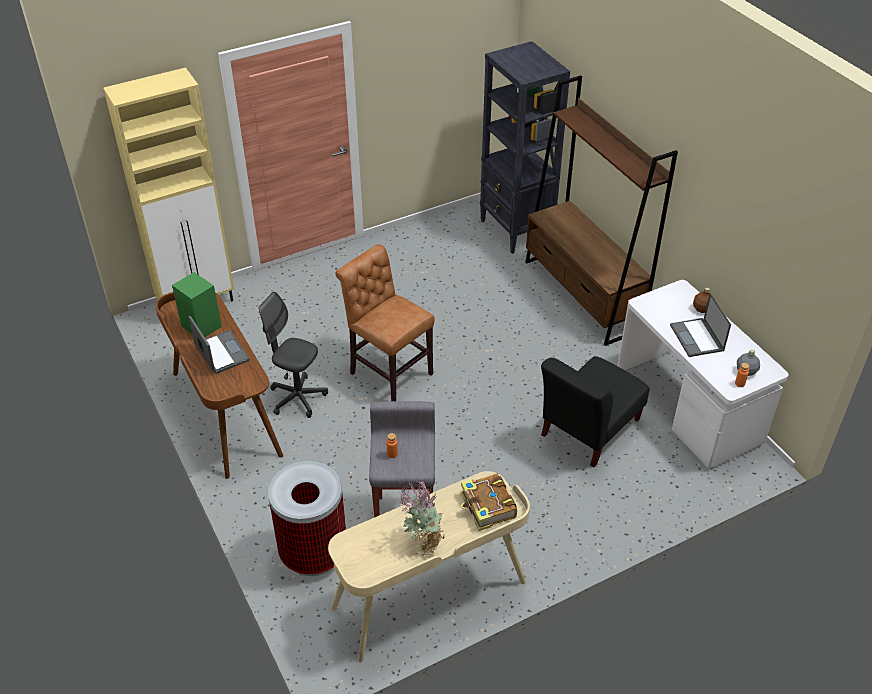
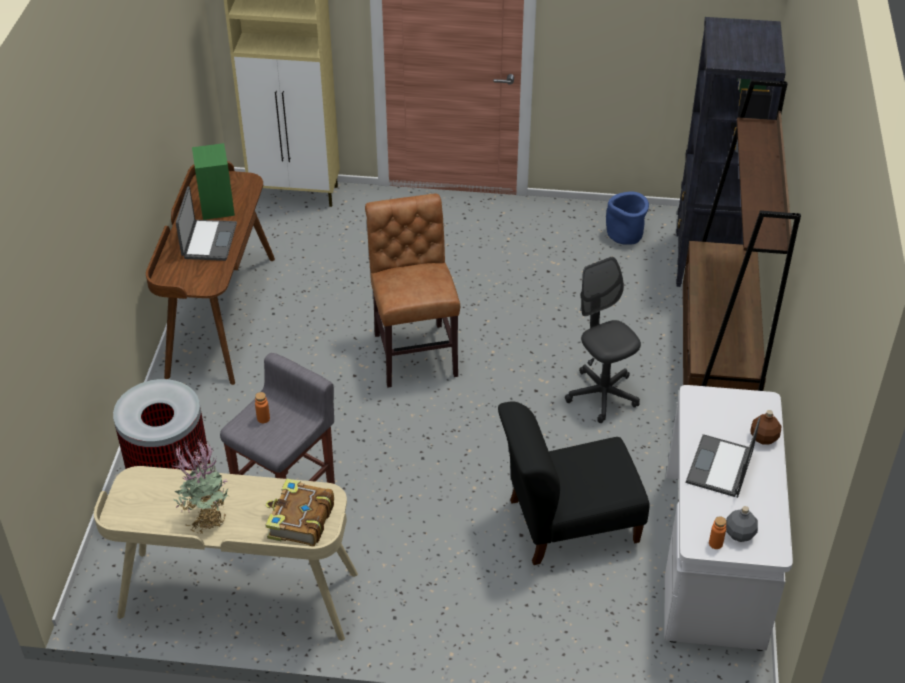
camera: 35 degrees right, 0 degrees up
(297, 398) = (301, 334): grey office chair -> grey office chair (602, 395)
(450, 234) = (625, 234): none -> blue planter

